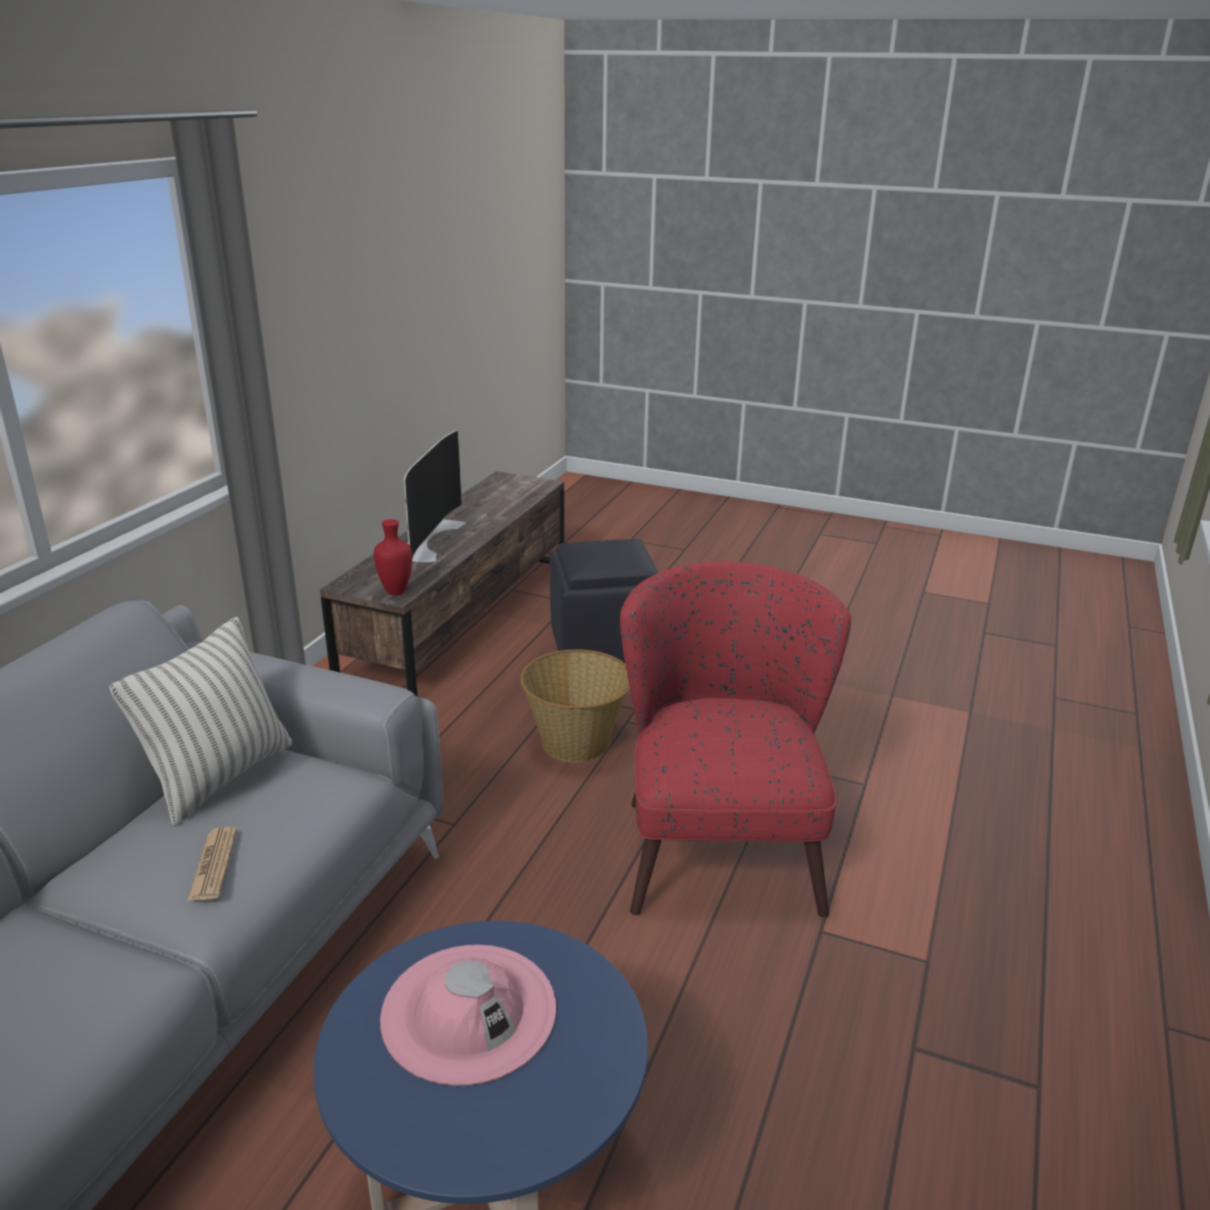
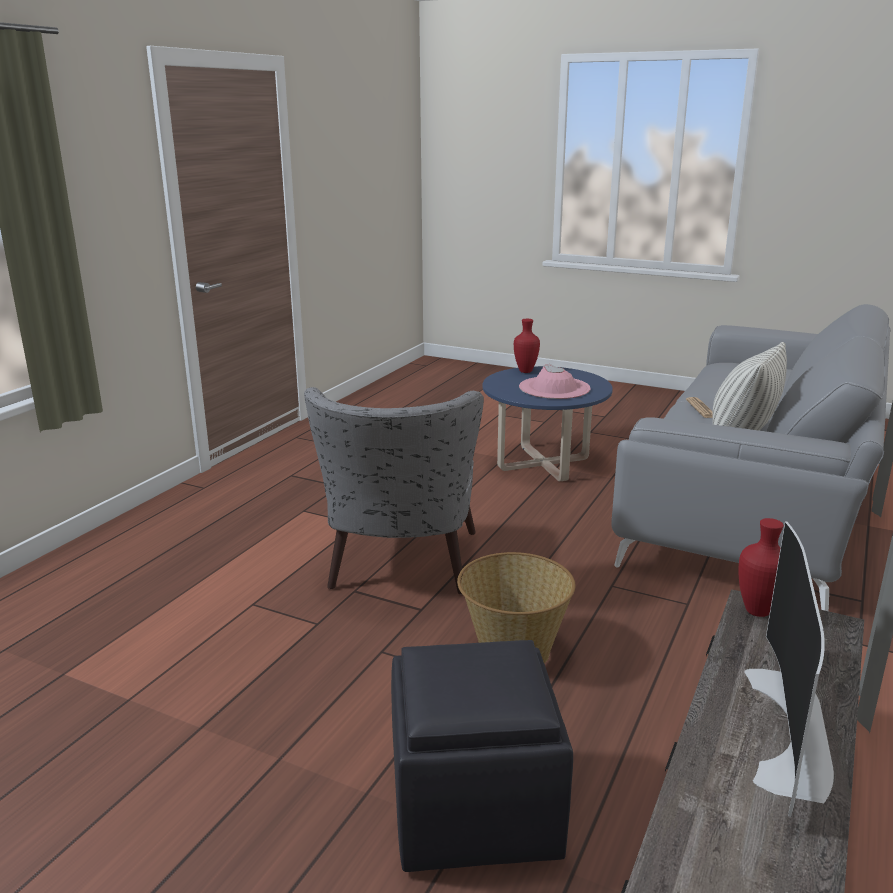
camera: 175 degrees left, 5 degrees down
(532, 1138) = (524, 371): none -> red vase
(719, 839) = (400, 569): red armchair -> grey armchair

